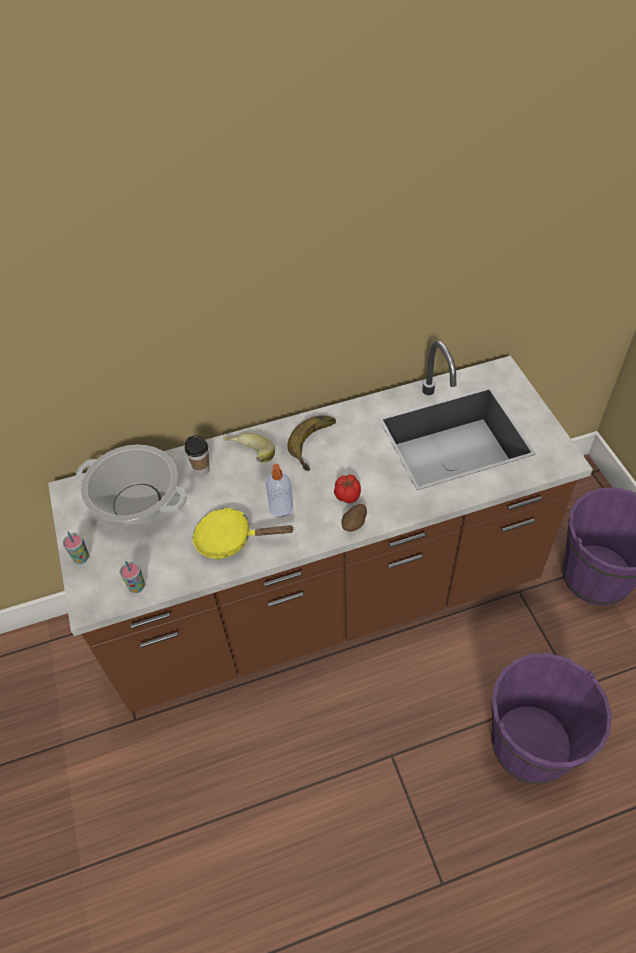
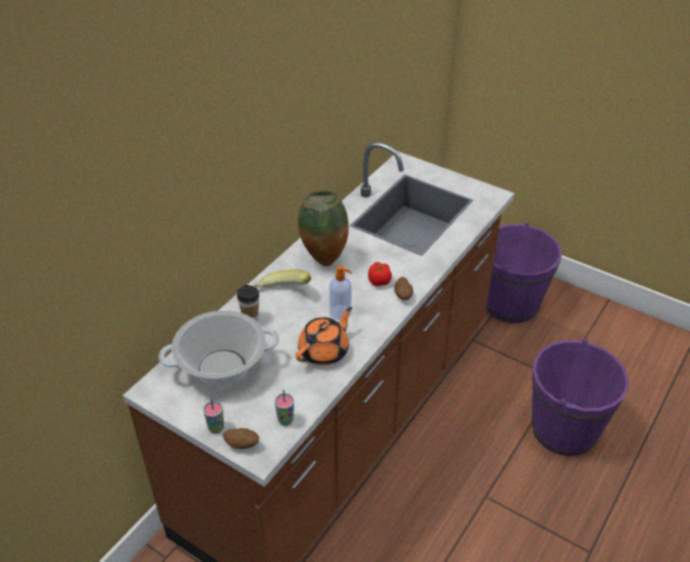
camera: 40 degrees left, 10 degrees down
(85, 587) = (242, 445): none -> potato
(230, 539) = (324, 351): yellow frying pan -> orange teapot
(317, 444) = (323, 261): banana -> vase

